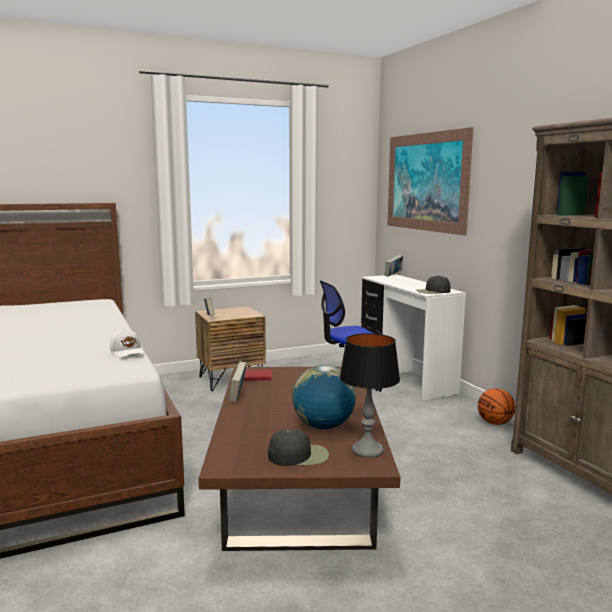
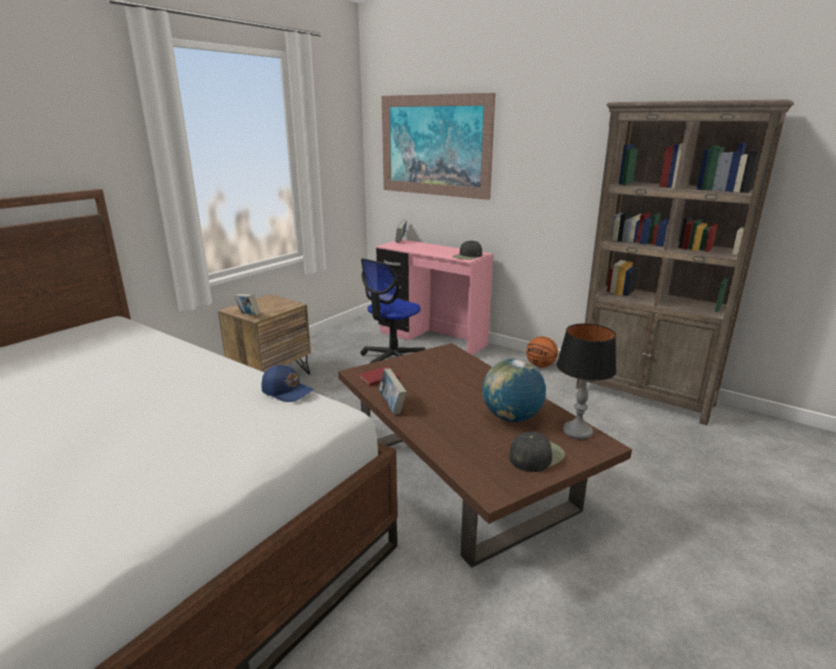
camera: 30 degrees left, 10 degrees up
(128, 352) = (287, 391): white cap -> blue cap
(405, 378) = (431, 339): white desk -> pink desk

